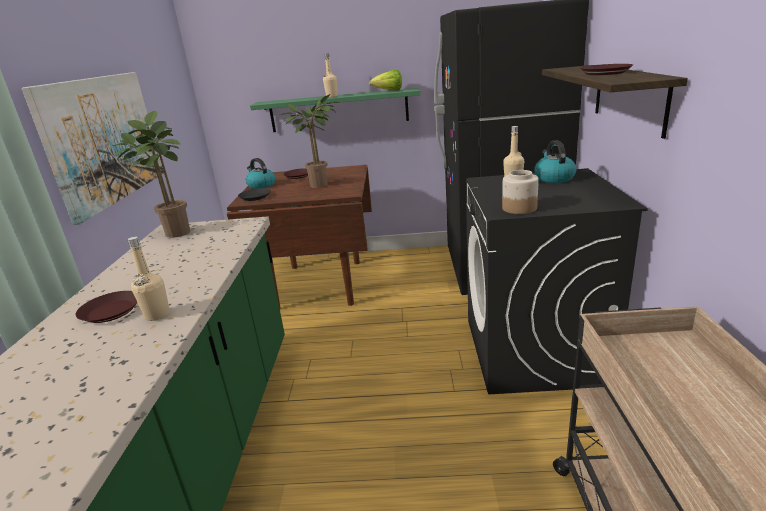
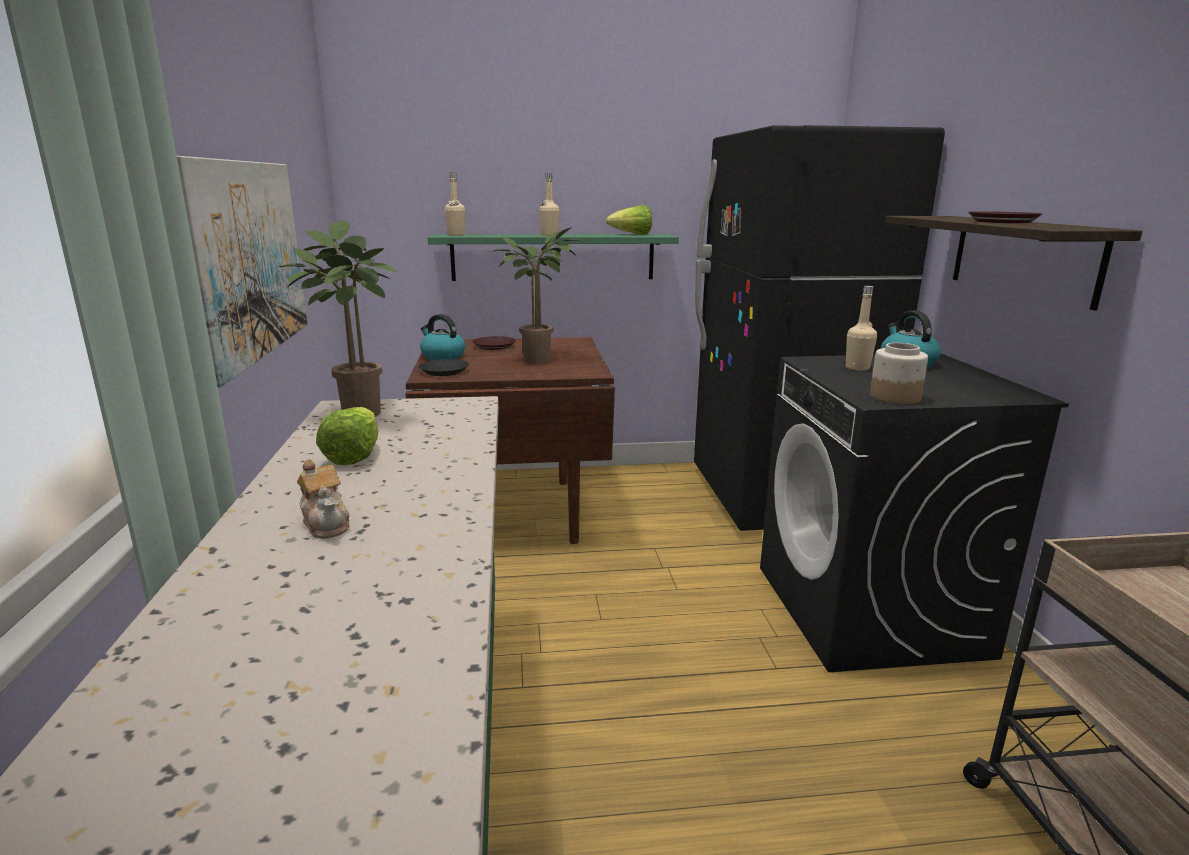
camera: 10 degrees left, 5 degrees down
(111, 311) = (327, 523): brown plate -> teapot
(155, 264) = (354, 456): none -> lettuce
(157, 315) = (415, 530): beige bottle -> beige bottle (456, 235)

